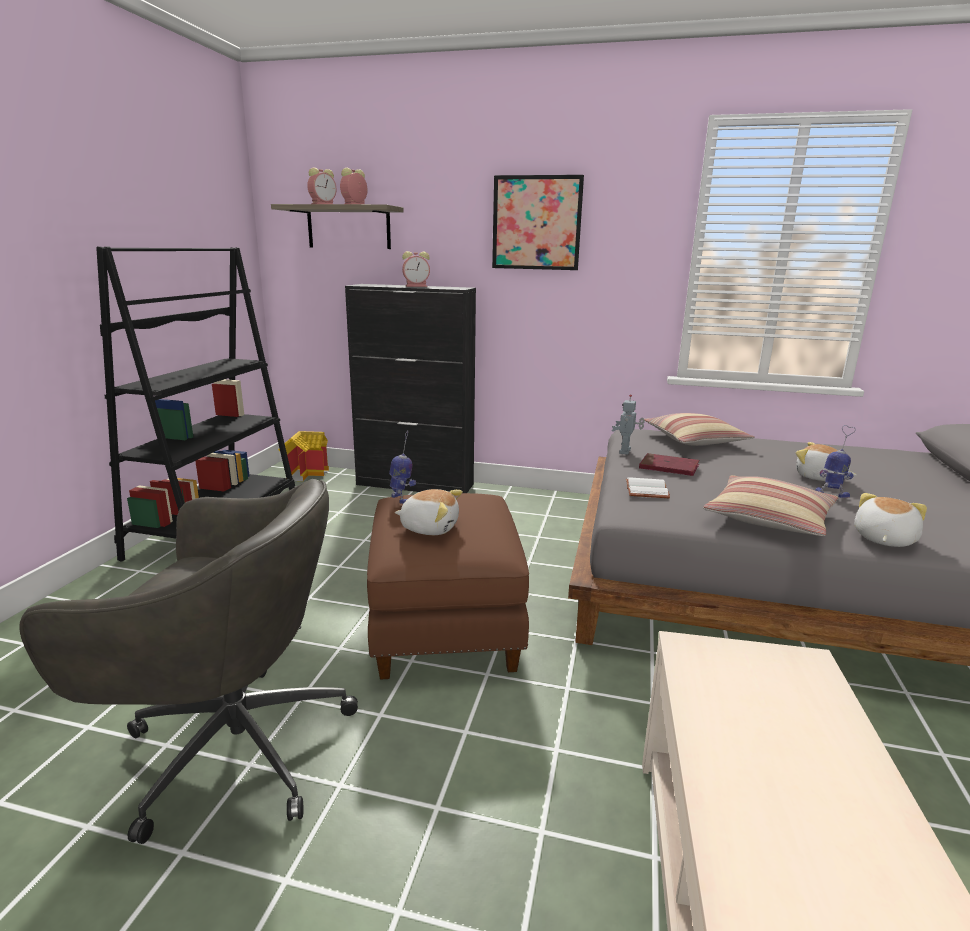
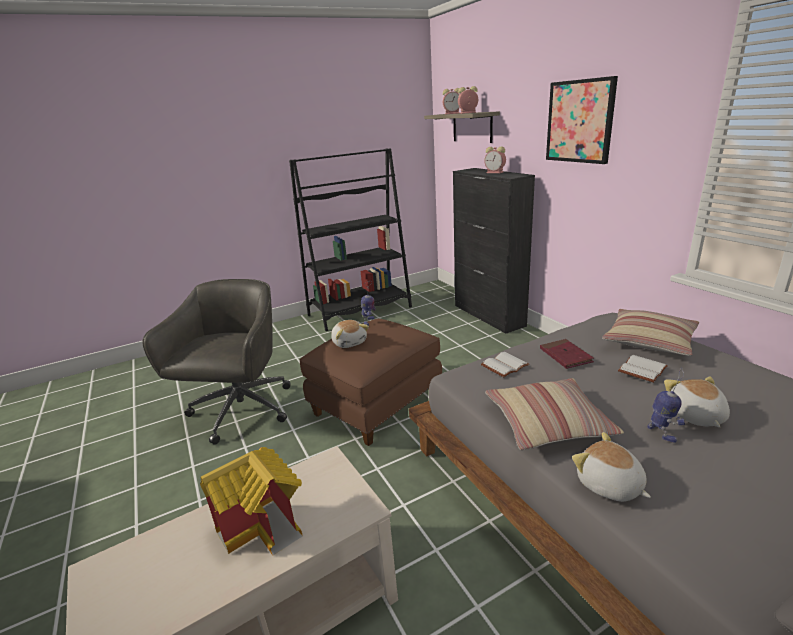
camera: 50 degrees right, 5 degrees up
(232, 746) = (240, 411): grey office chair -> grey office chair turned 135 degrees counterclockwise
(306, 473) = (440, 291): toy house -> toy house (265, 525)
(626, 451) = (562, 332): toy robot -> none
(736, 459) = (641, 369): none -> white book
(882, 539) = (609, 485): plush toy -> plush toy turned 120 degrees counterclockwise

